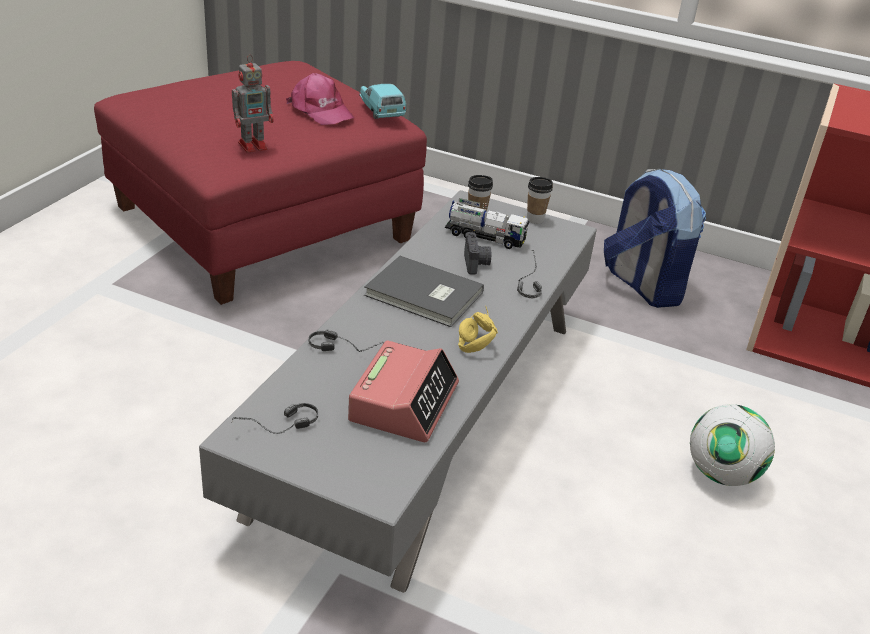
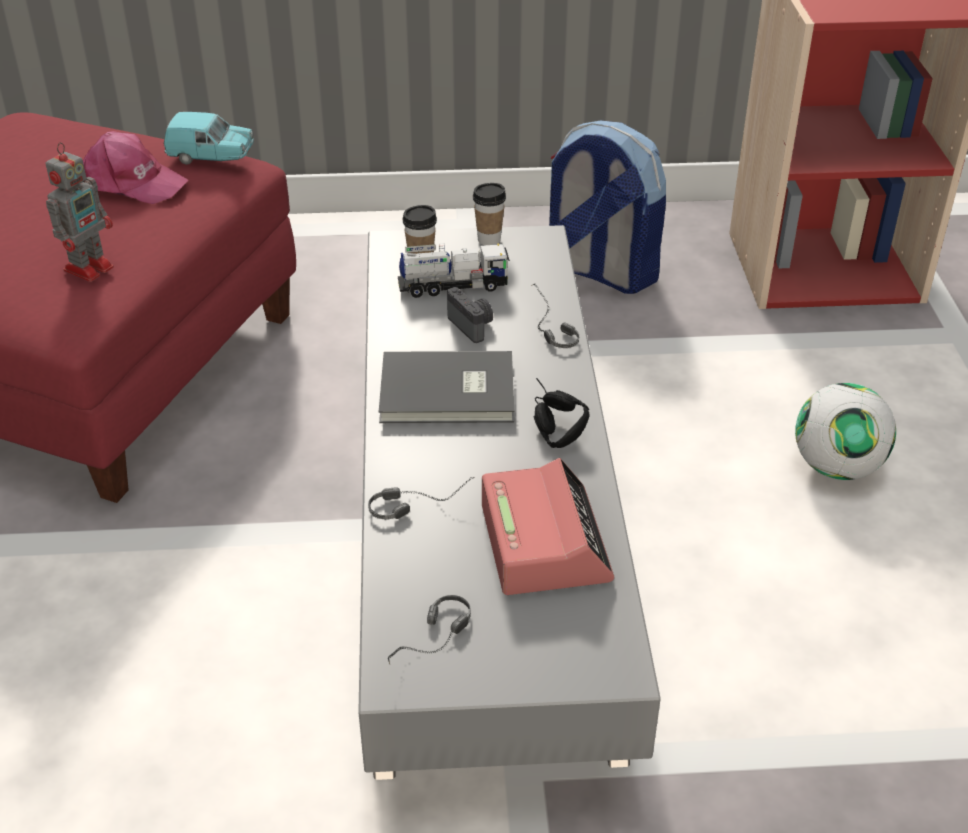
camera: 25 degrees left, 5 degrees up
(381, 111) = (211, 157): turquoise toy car -> turquoise toy car turned 150 degrees clockwise
(473, 335) = (547, 421): yellow headphones -> black headphones

